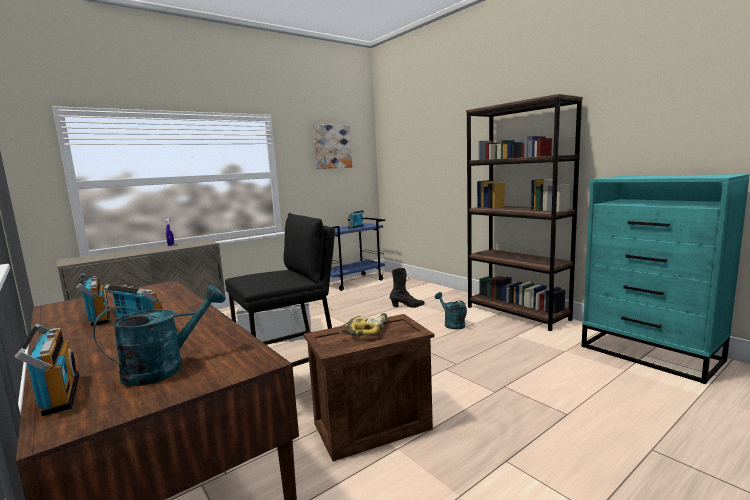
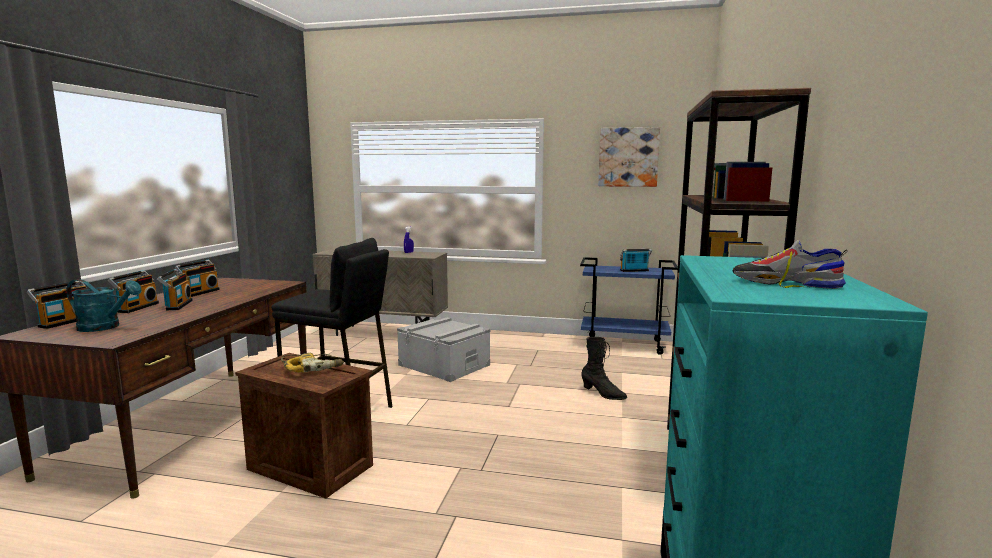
camera: 50 degrees right, 0 degrees up
(89, 350) = (137, 307): none -> radio
(451, 324) = (591, 434): turquoise watering can -> none
(686, 176) = (785, 283): none -> shoe

